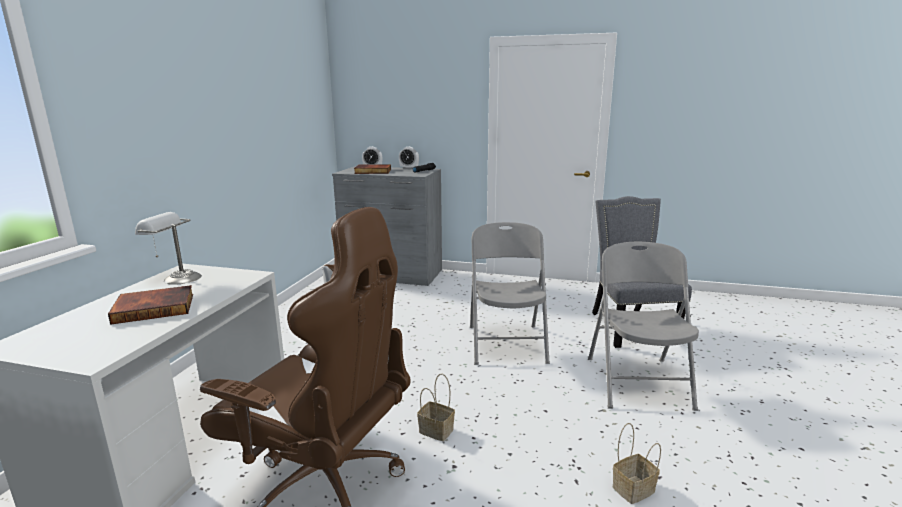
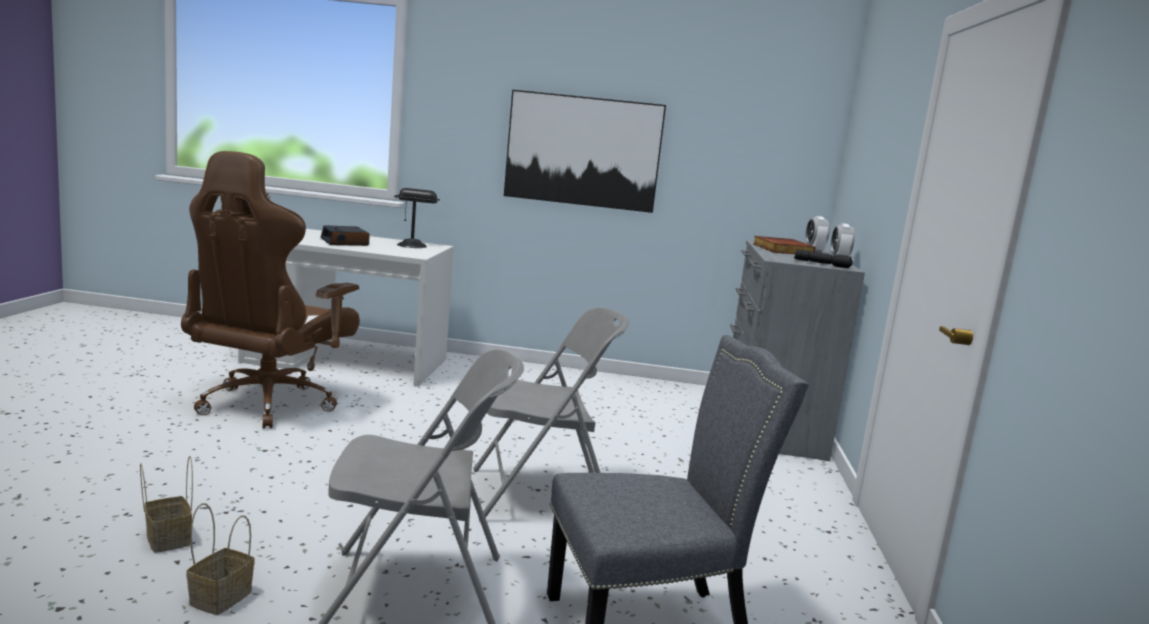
camera: 80 degrees right, 5 degrees down
(155, 308) = (345, 242): book -> alarm clock
(175, 278) = (412, 244): white table lamp -> black table lamp
(225, 134) = (583, 151): none -> picture
(435, 430) = (329, 443): basket -> basket (221, 596)

